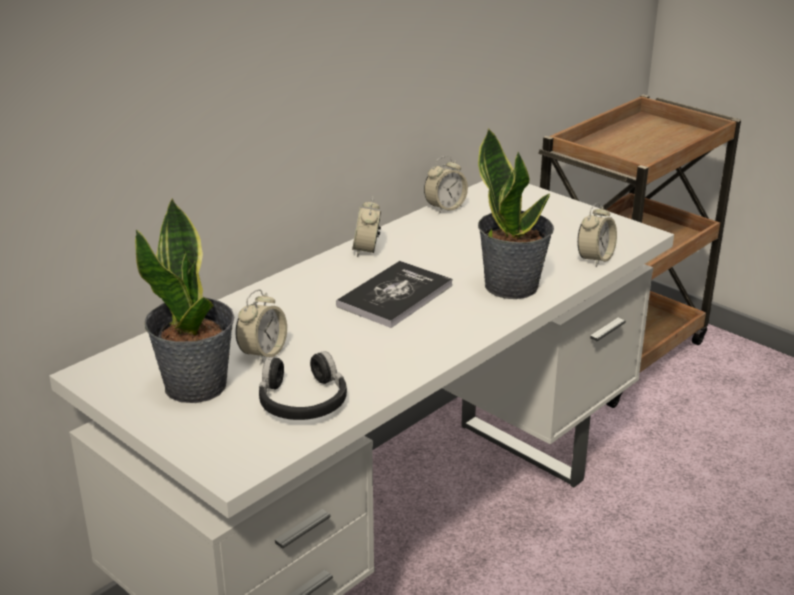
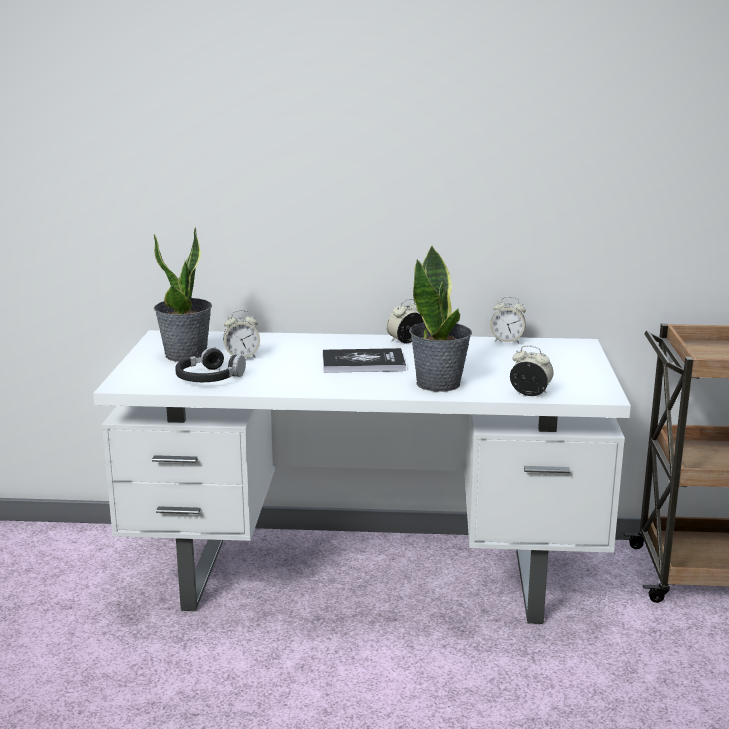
camera: 50 degrees right, 10 degrees down
(595, 259) = (530, 393): alarm clock -> alarm clock turned 150 degrees counterclockwise

